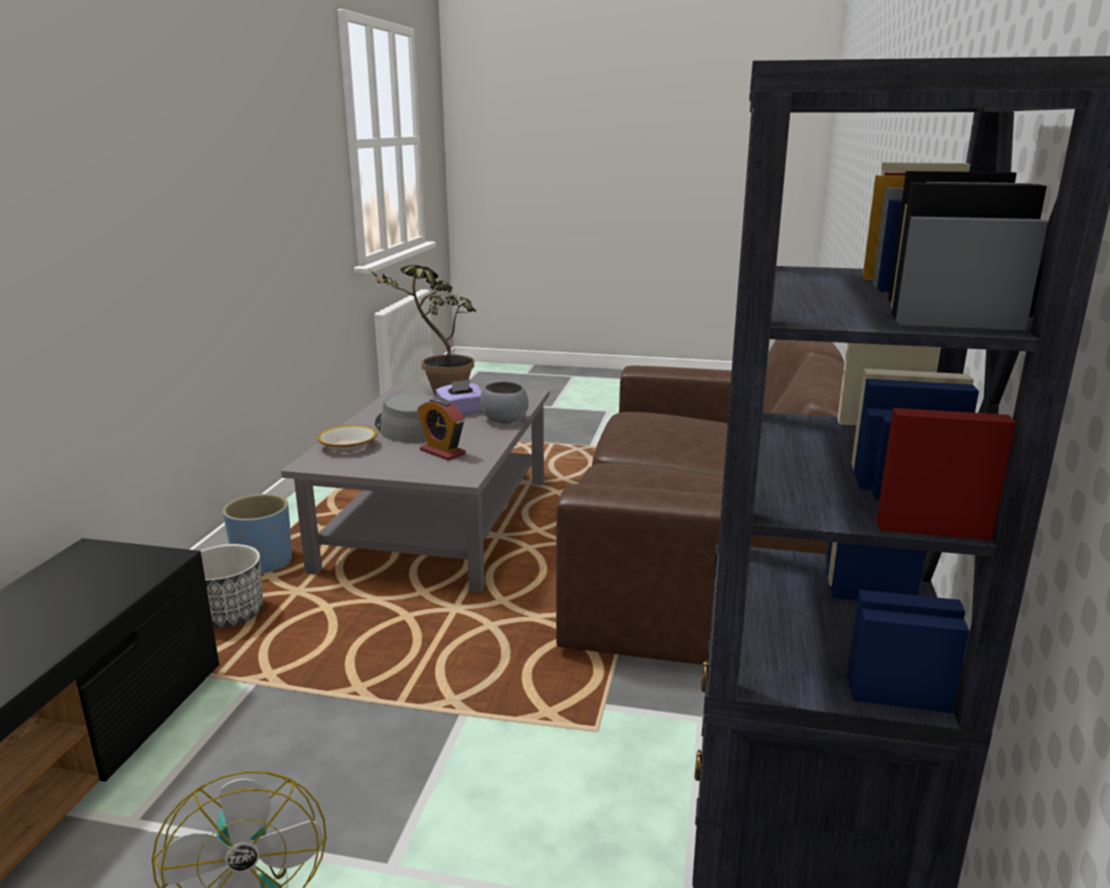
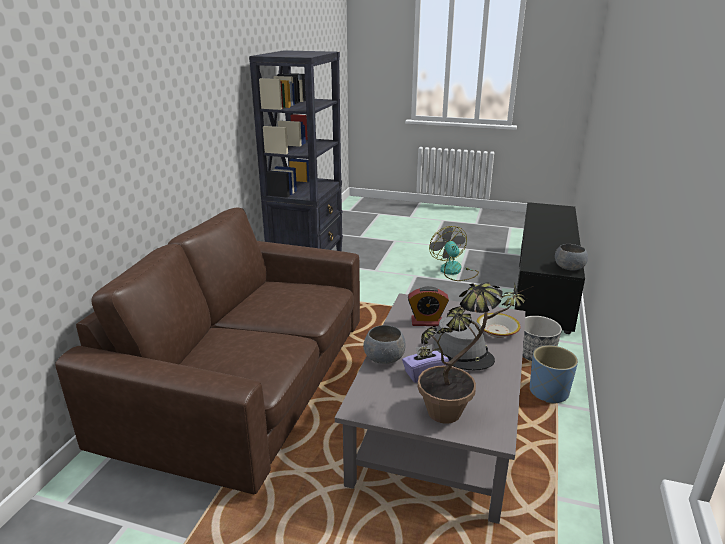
camera: 175 degrees left, 5 degrees up
(76, 560) = (569, 268): none -> grey bowl
(442, 452) = (426, 322): alarm clock -> alarm clock turned 135 degrees clockwise

